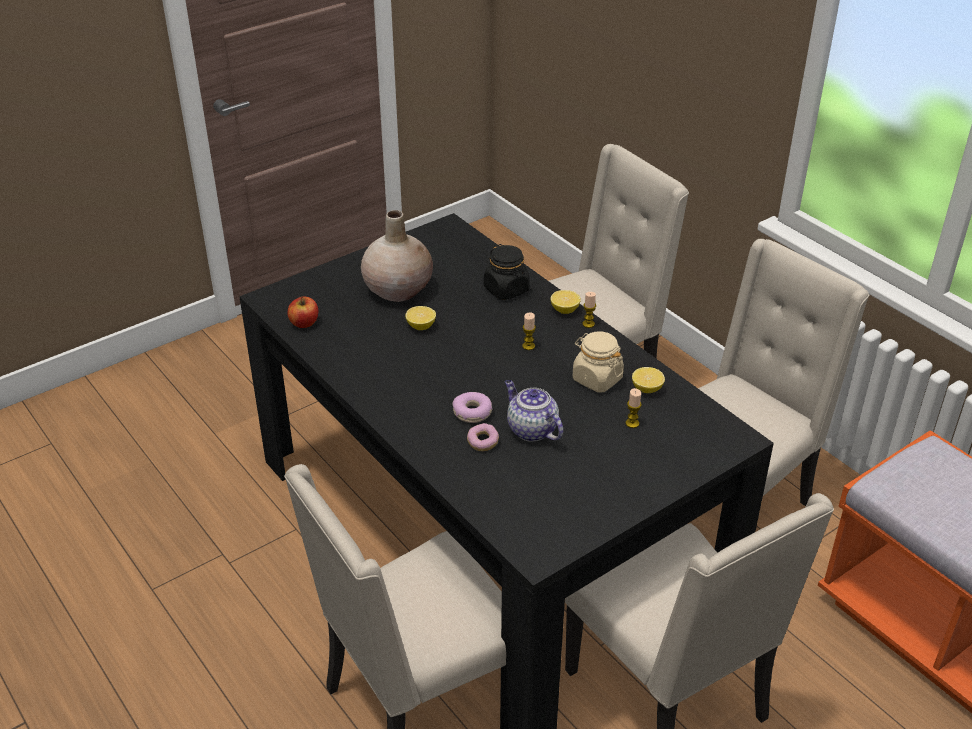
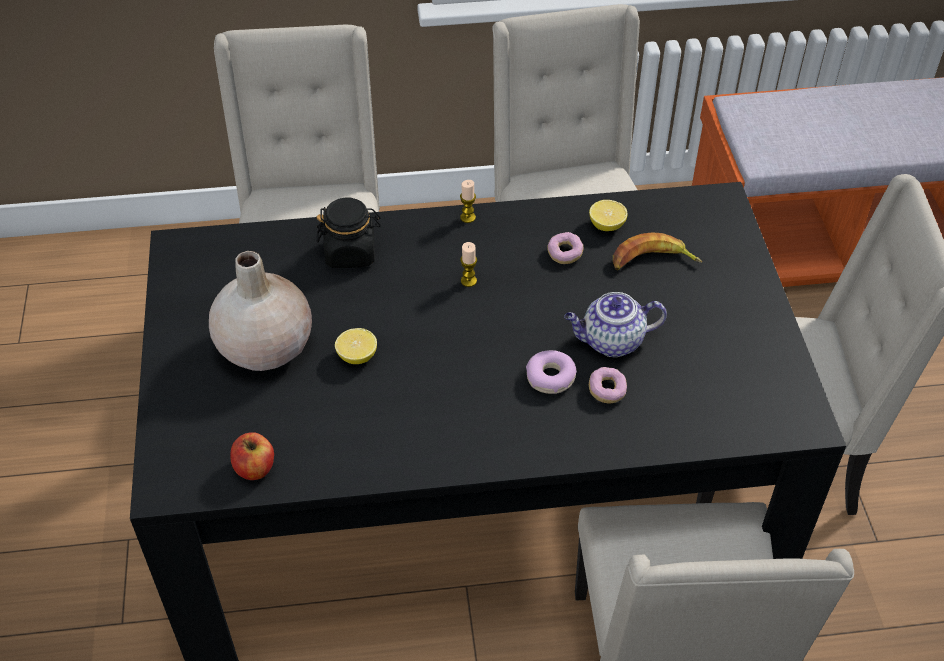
camera: 60 degrees left, 10 degrees up
(564, 310) = (428, 224): lemon -> none
(597, 379) = (564, 254): beige jar -> donut
(632, 423) = (652, 261): candle -> banana

